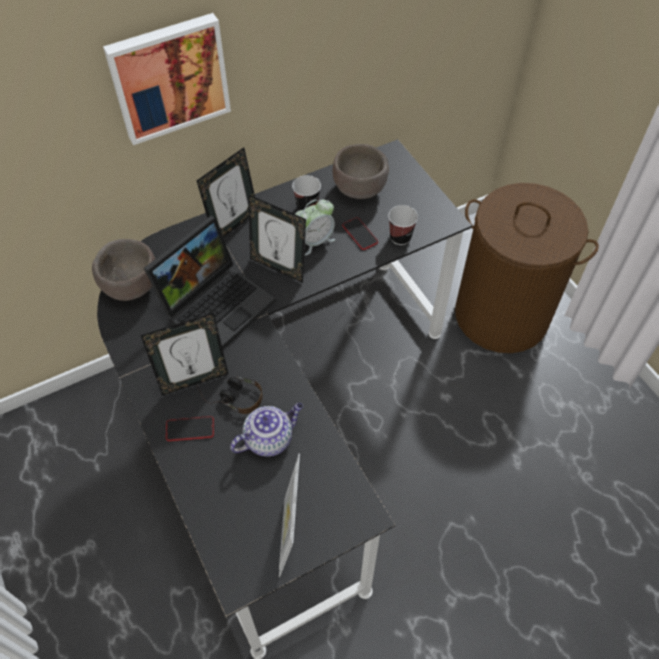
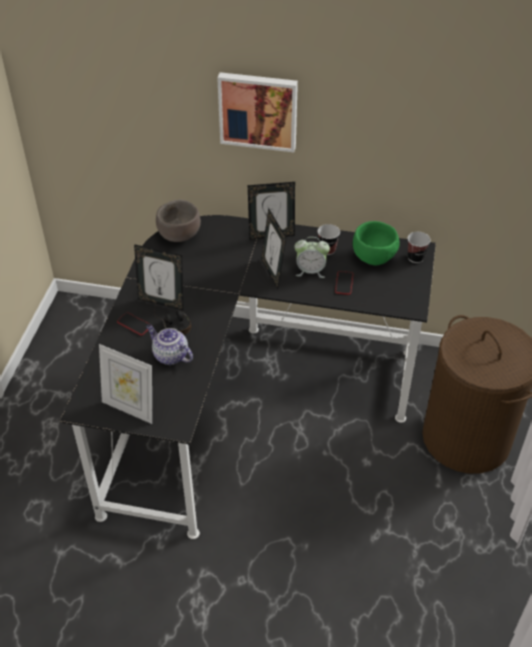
camera: 40 degrees right, 10 degrees down
(217, 303) = (216, 271): laptop -> none
(269, 438) = (170, 356): teapot -> teapot turned 150 degrees counterclockwise
(291, 535) = (130, 408): picture frame -> picture frame turned 105 degrees counterclockwise
(359, 189) = (373, 258): brown bowl -> green bowl
(400, 237) = (368, 300): cup -> cup (415, 258)

